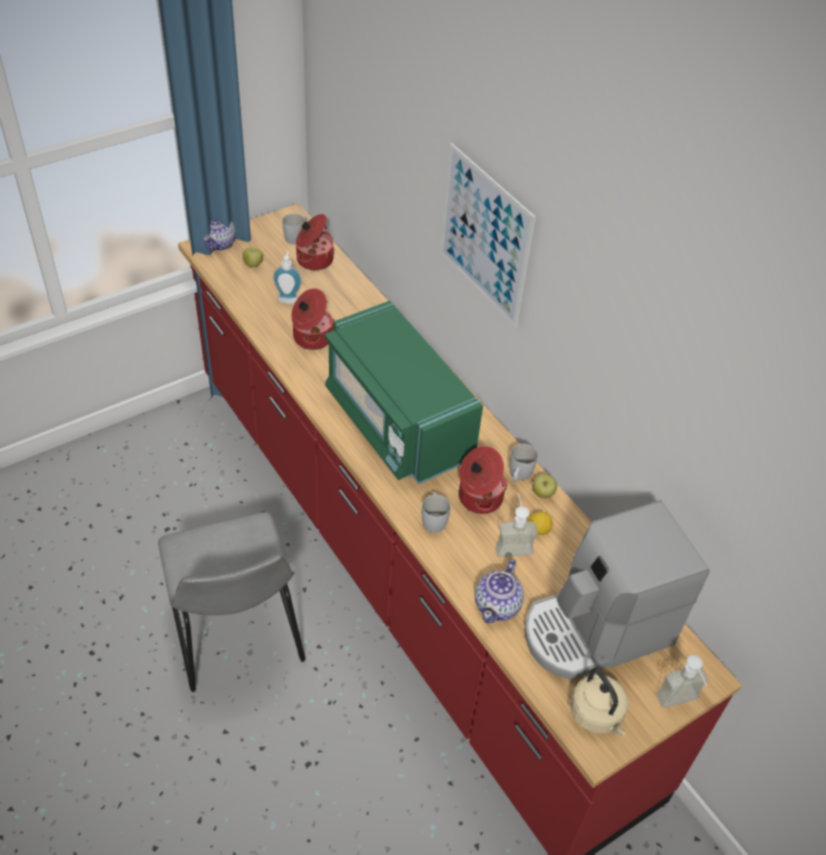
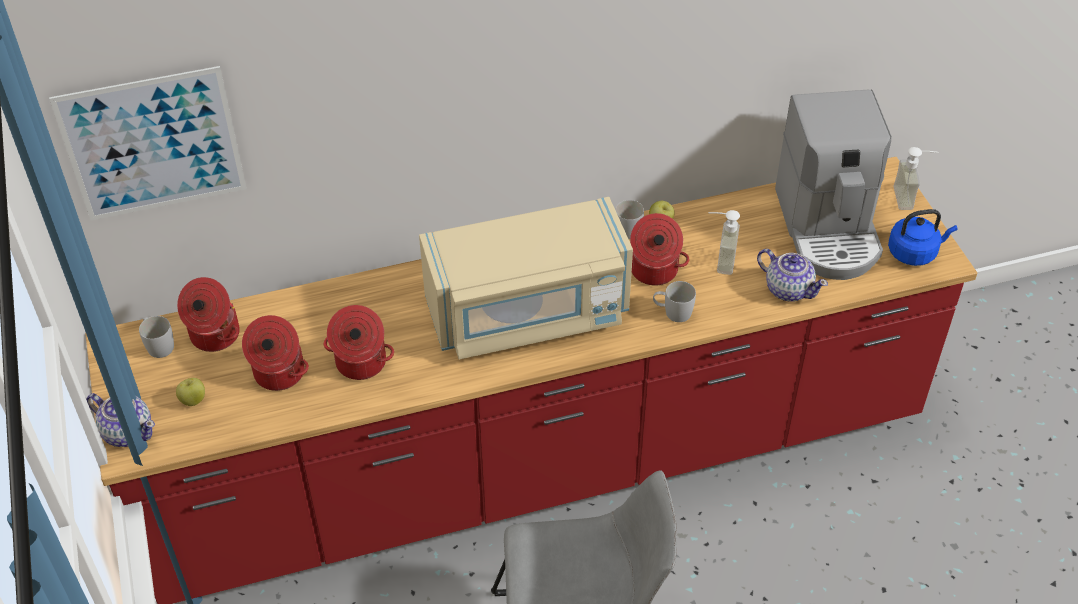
camera: 70 degrees left, 0 degrees up
(288, 298) = (278, 374): soap dispenser -> cooking pot
(397, 422) = (528, 313): green microwave -> beige microwave
(484, 236) = (467, 81): picture -> picture (153, 144)
(538, 530) = (705, 237): lemon -> none
(597, 715) = (914, 252): beige kettle -> blue kettle

